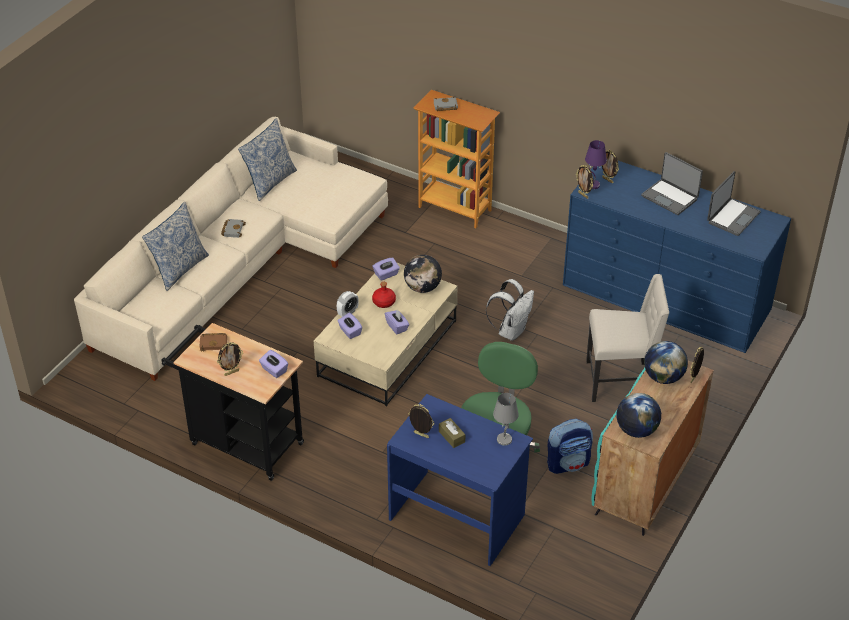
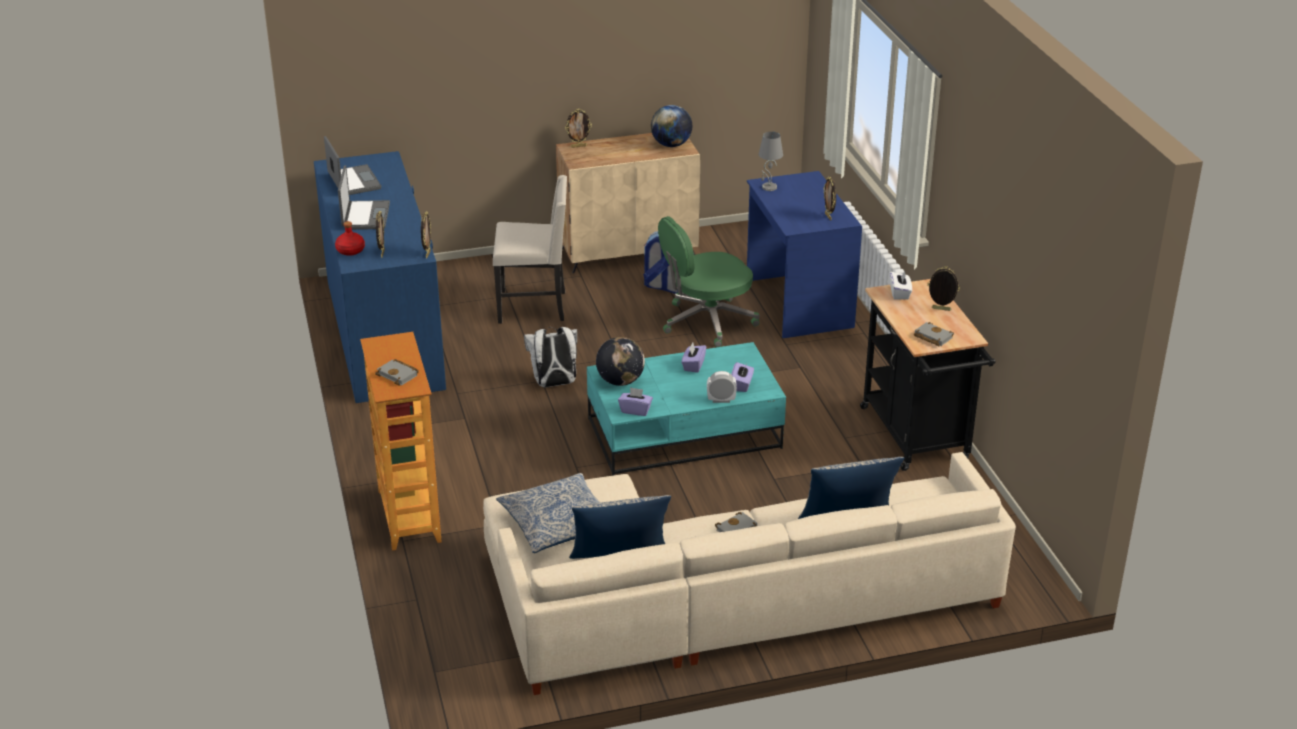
camera: 135 degrees left, 10 degrees down
(214, 343) = (931, 337): brown book -> grey book
(274, 370) = (900, 293): purple tissue box -> white tissue box
(325, 181) = (558, 523): none -> pillow
(384, 302) = (674, 390): red bottle -> red bottle (350, 251)
(387, 347) = (683, 433): beige coffee table -> turquoise coffee table
(451, 436) = (806, 206): brown tissue box -> none
(593, 185) = (403, 256): purple table lamp -> none
(620, 381) = (534, 307): beige chair -> beige chair turned 135 degrees clockwise
(645, 481) = (629, 252): turquoise cabinet -> beige cabinet
(663, 377) = (597, 156): globe -> none
(732, 217) = (353, 182): laptop -> laptop turned 75 degrees clockwise

